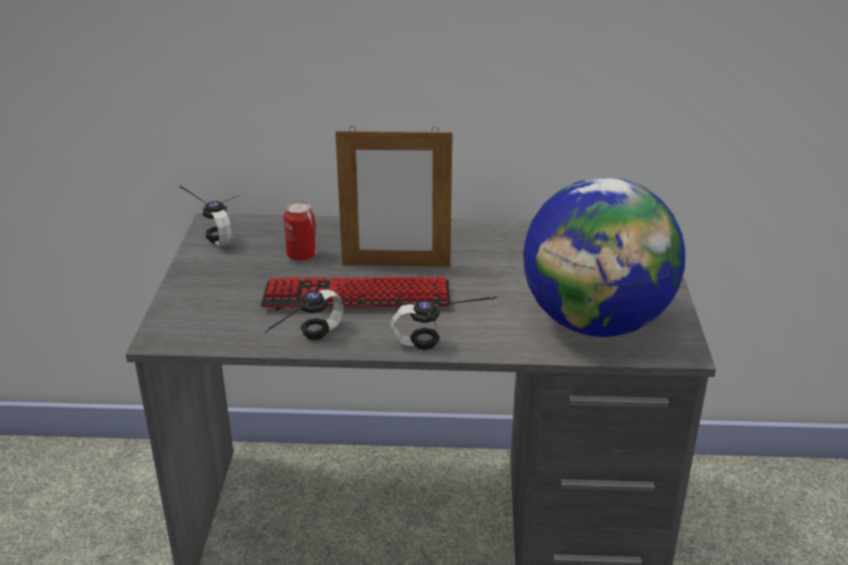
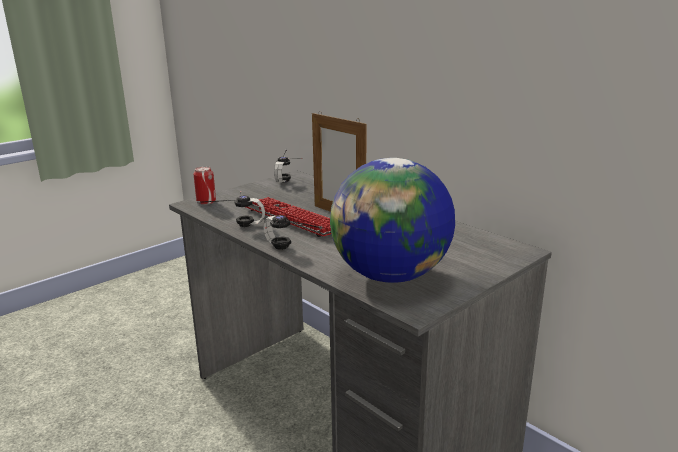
camera: 45 degrees right, 10 degrees down
(302, 255) = (305, 197): can -> can (206, 202)

